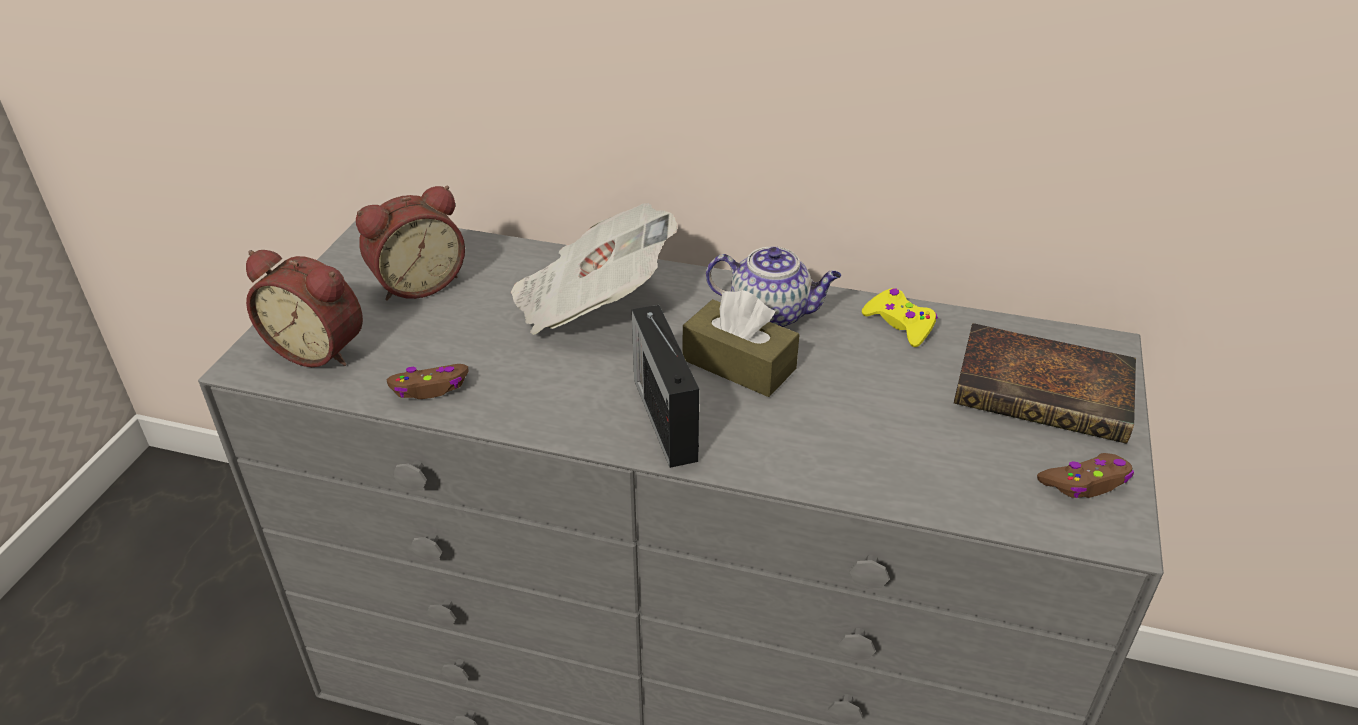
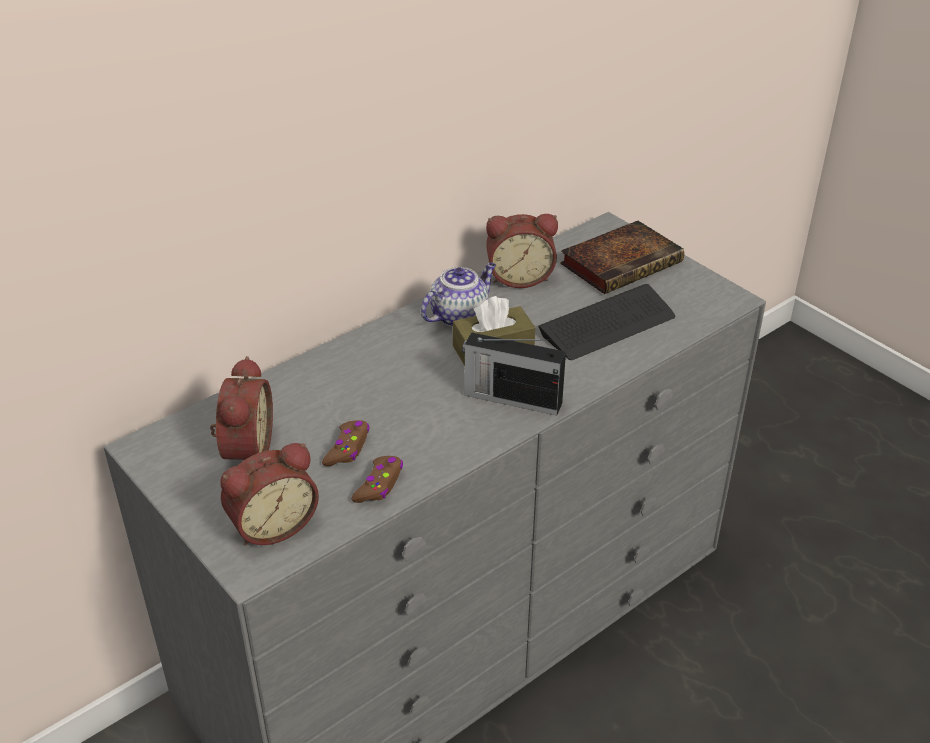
camera: 55 degrees left, 0 degrees up
(591, 304) = (366, 380): newspaper -> none
(898, 434) = (607, 324): none -> keyboard
(900, 324) = (519, 277): yellow game controller -> alarm clock
(1085, 483) = (695, 288): brown game controller -> brown game controller (347, 448)

